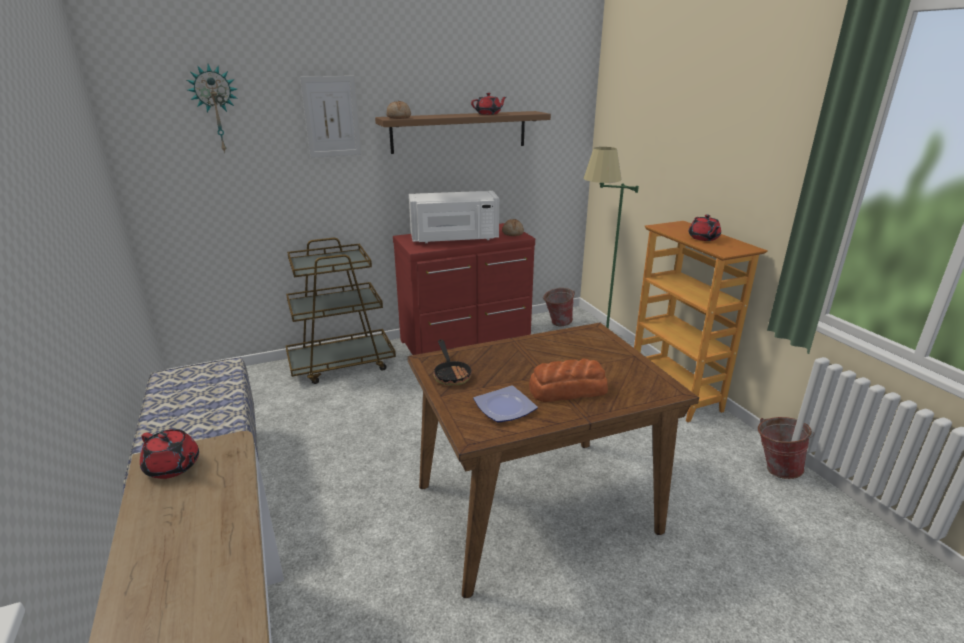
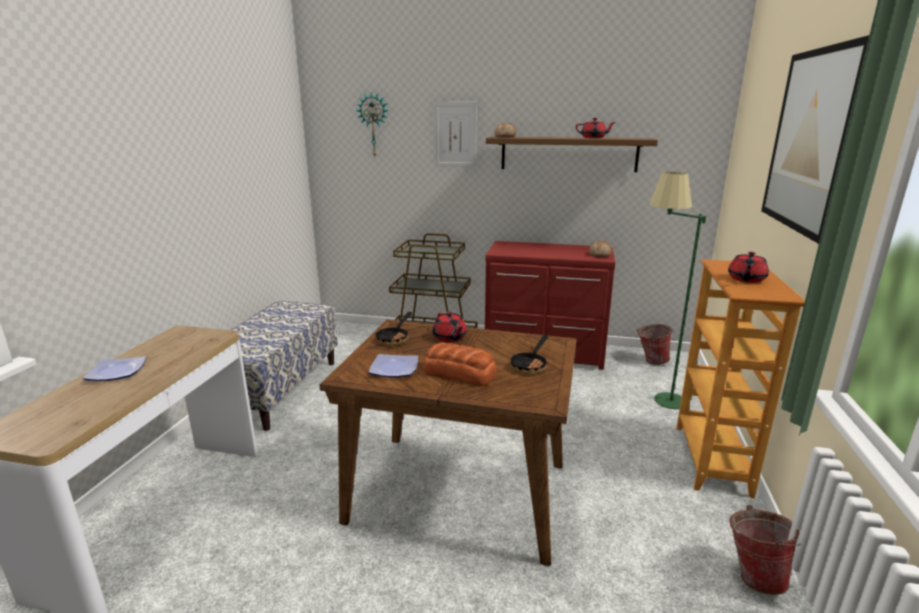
camera: 35 degrees right, 5 degrees down
(162, 557) = (117, 372): none -> plate
(173, 467) = (181, 336): red teapot -> red teapot (449, 337)
(454, 239) = (540, 250): white microwave -> none
(607, 360) = (530, 365): none -> frying pan
(742, 117) = (814, 141): none -> picture

